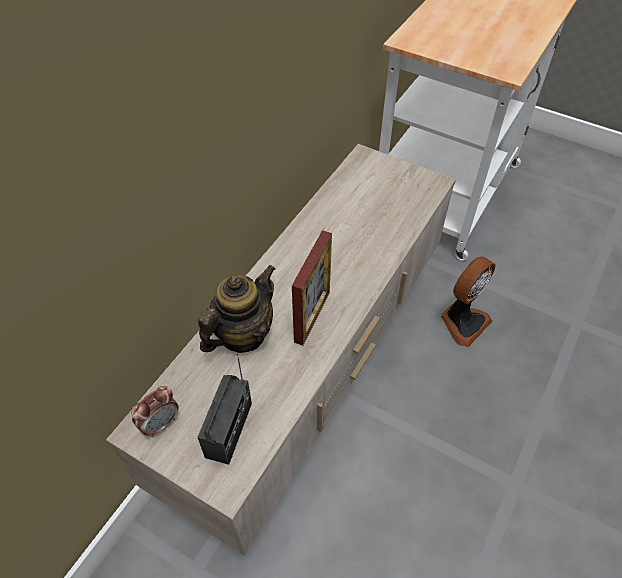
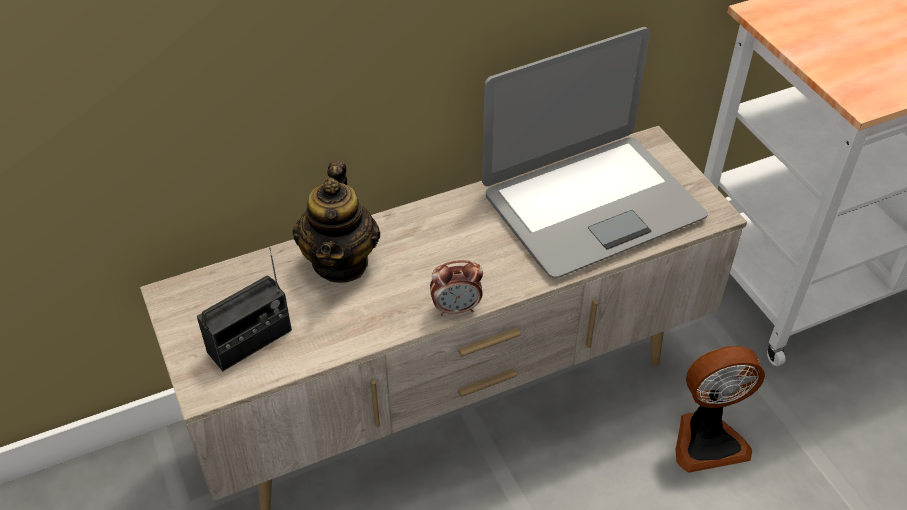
camera: 35 degrees right, 5 degrees down
(160, 423) = (196, 300): alarm clock -> alarm clock (456, 308)
(242, 334) = (341, 262): teapot -> teapot turned 105 degrees clockwise
(312, 316) = (427, 282): picture frame -> none
(364, 212) = (591, 205): none -> laptop

